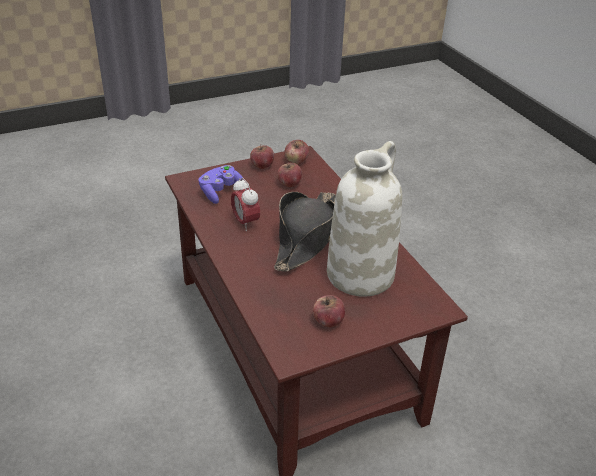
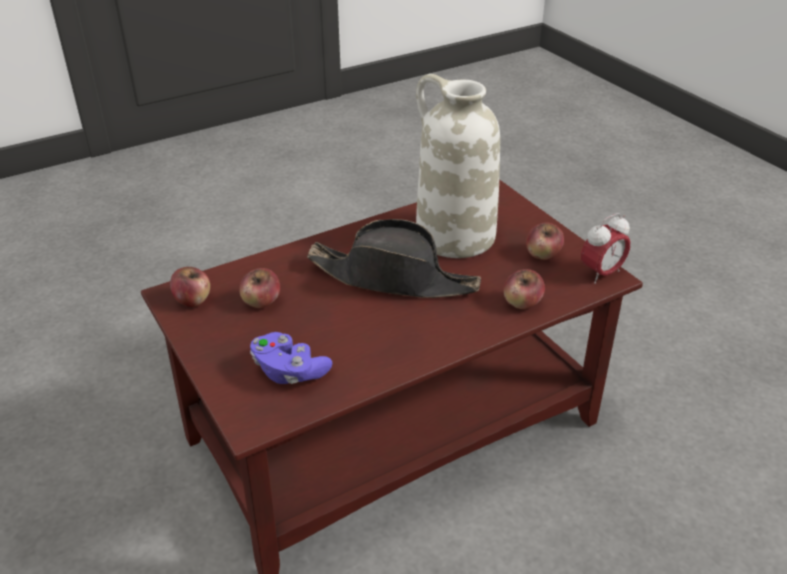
camera: 95 degrees left, 0 degrees up
(245, 223) = (370, 335): alarm clock -> alarm clock (601, 273)
(262, 166) = (206, 335): apple -> apple (522, 303)

